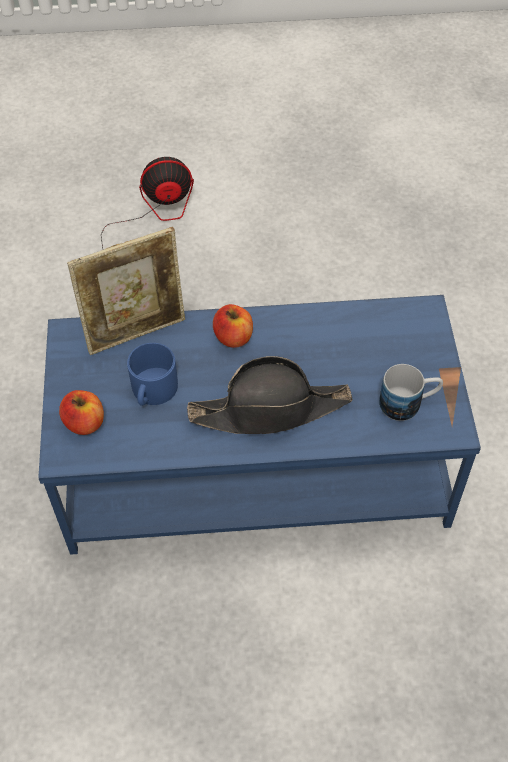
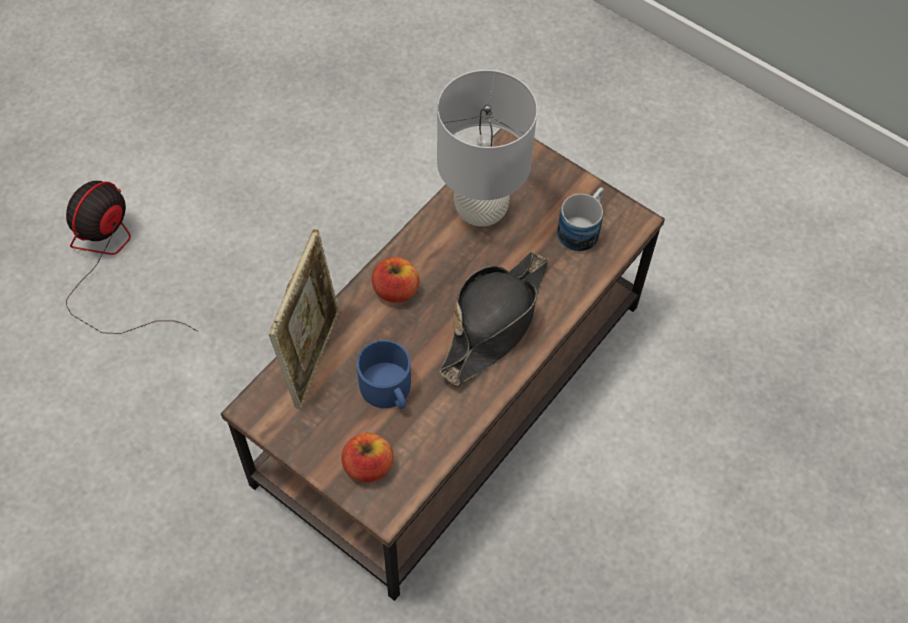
camera: 50 degrees left, 5 degrees up
(257, 464) = (451, 390): blue coffee table -> brown coffee table
(350, 333) = (478, 210): none -> grey table lamp

